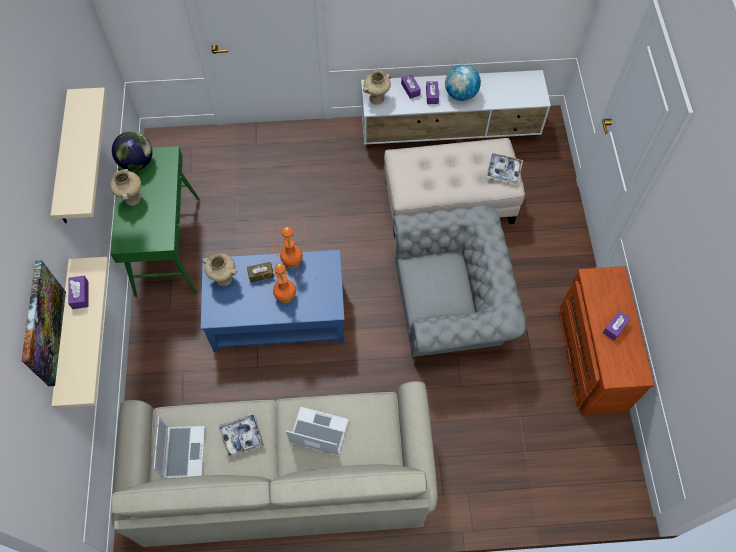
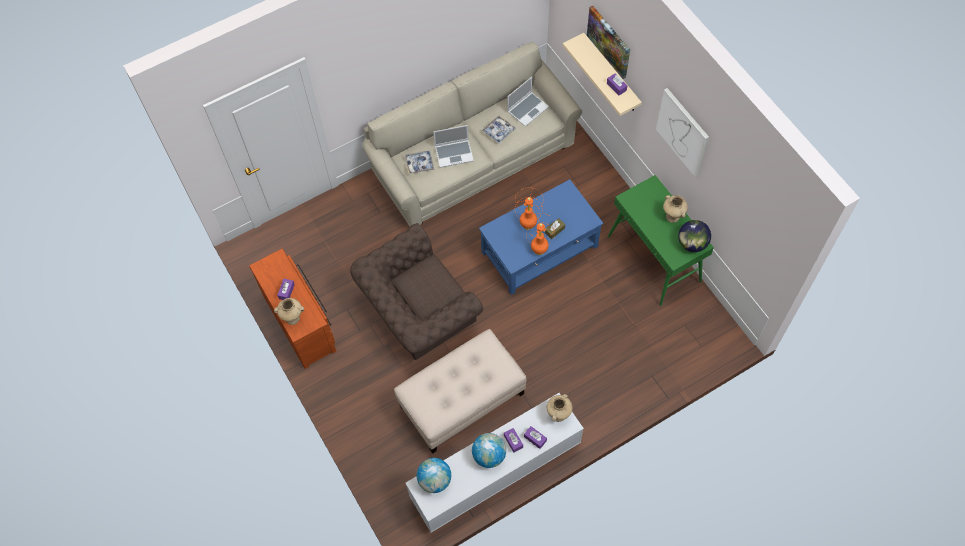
camera: 155 degrees right, 0 degrees up
(65, 160) = (682, 132): beige shelf -> picture
(183, 451) = (527, 109): laptop -> laptop turned 105 degrees counterclockwise
(223, 279) = (578, 215): beige vase -> beige vase (293, 318)
(451, 306) = (418, 313): grey armchair -> brown armchair
(503, 171) = (419, 399): tray -> tray (419, 164)
(521, 96) = (435, 480): none -> globe

